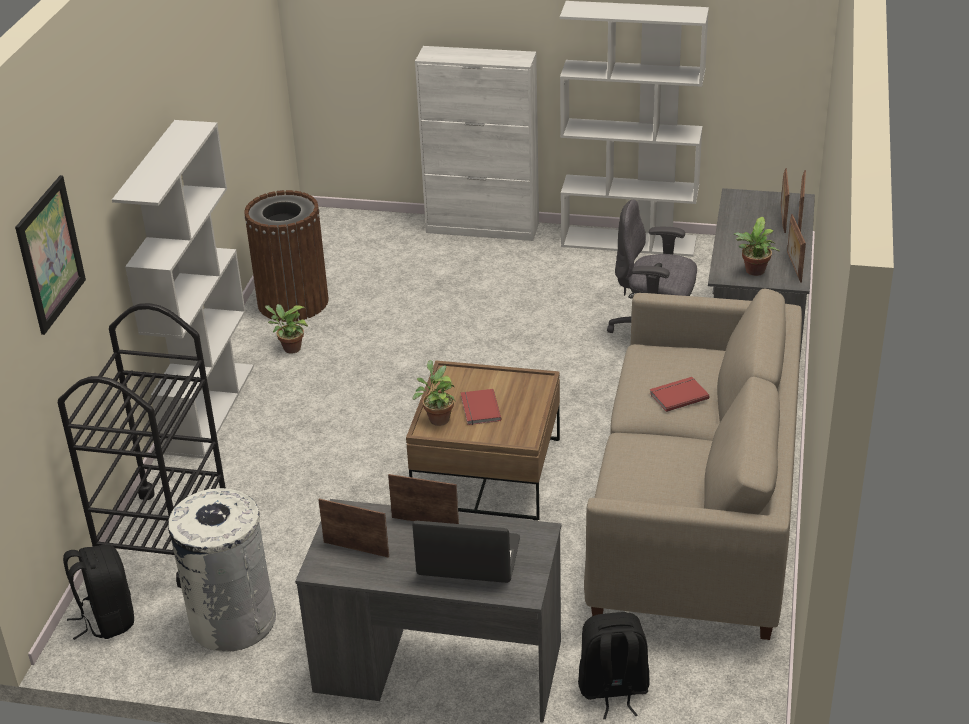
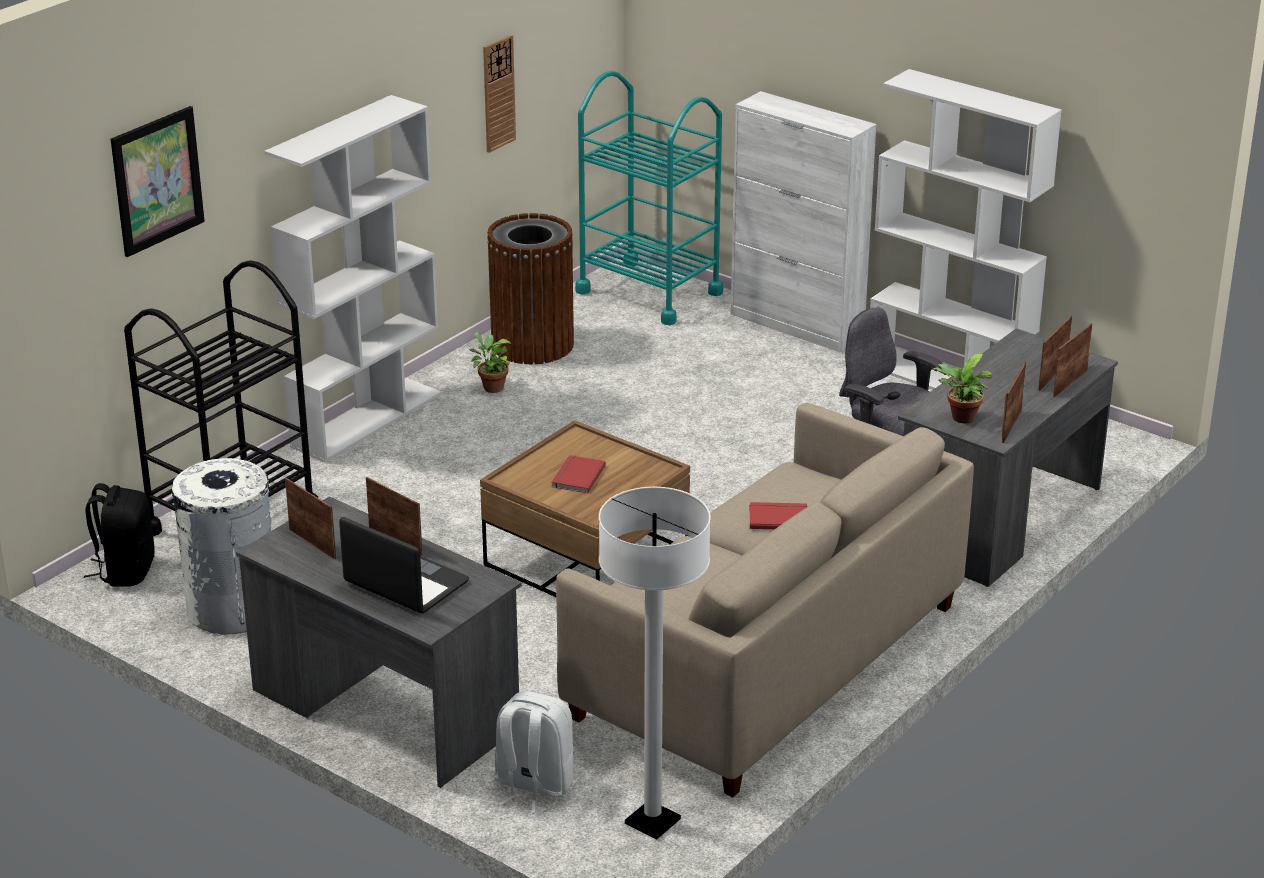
camera: 25 degrees right, 5 degrees down
(227, 96) = (498, 93): none -> wall clock
(349, 232) = (649, 292): none -> turquoise cart
(437, 418) = (528, 472): potted plant -> none
(613, 690) = (533, 785): black backpack -> white backpack
(730, 685) = (652, 822): none -> white floor lamp

